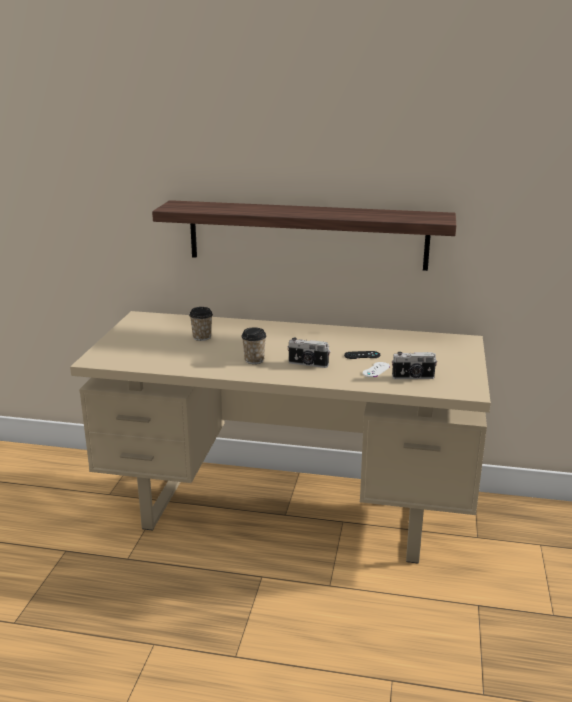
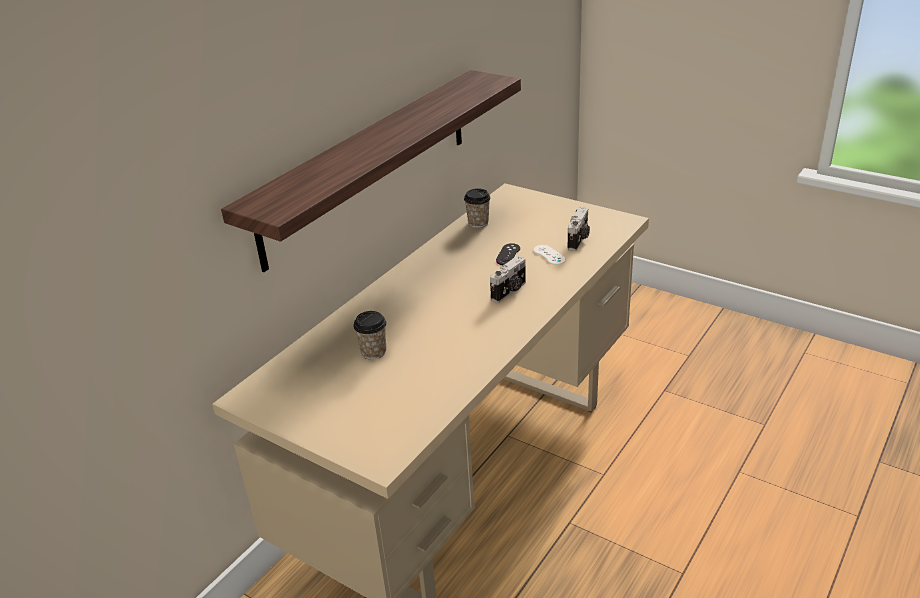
camera: 65 degrees left, 10 degrees up
(254, 360) = (474, 324): cup -> cup (478, 223)

